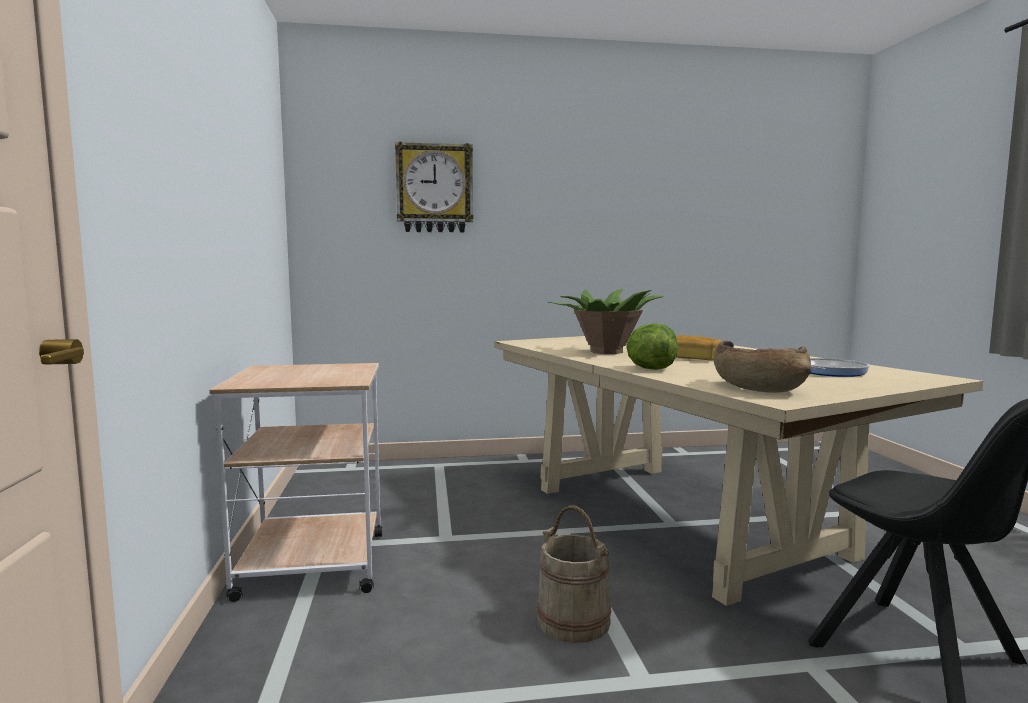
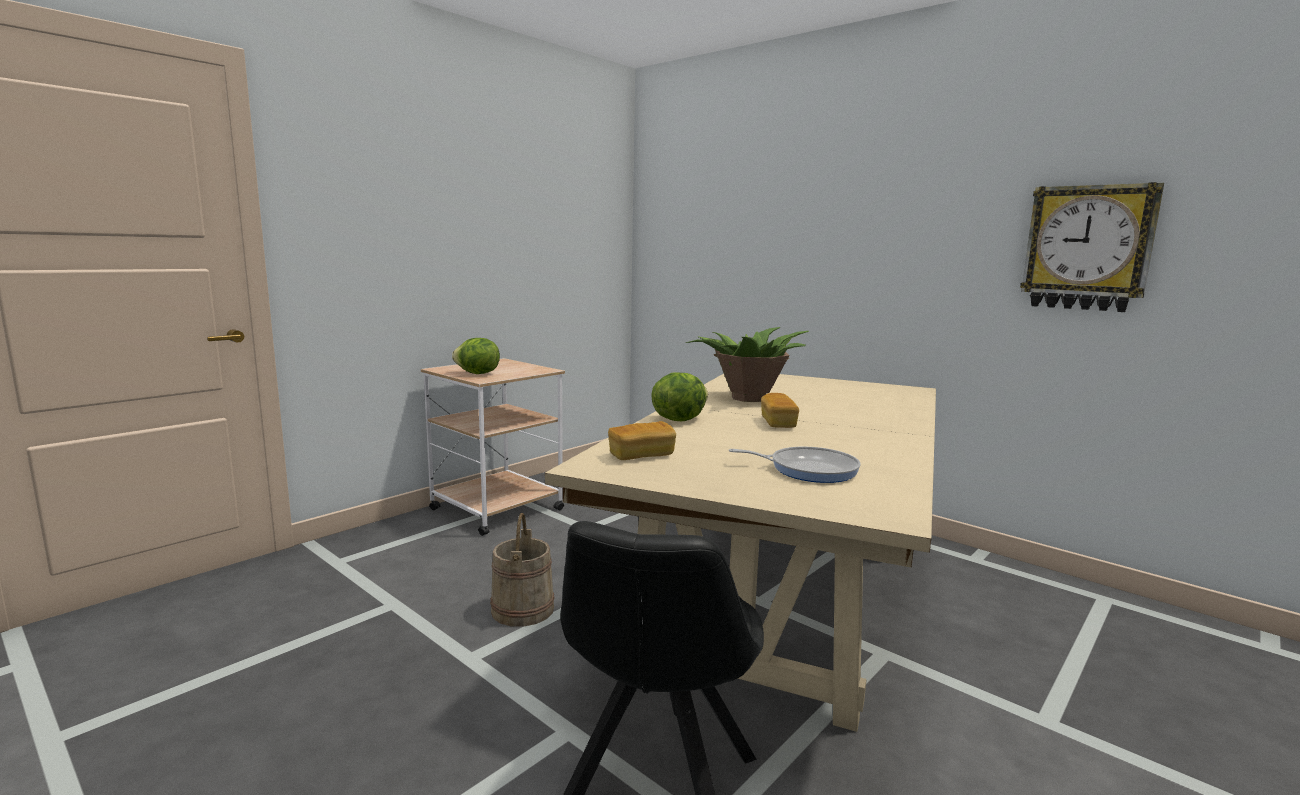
camera: 50 degrees right, 5 degrees up
(314, 379) = (477, 374): none -> lettuce
(434, 188) = (736, 209): wall clock -> wall clock (1087, 248)
(757, 388) = (641, 455): brown bowl -> bread

